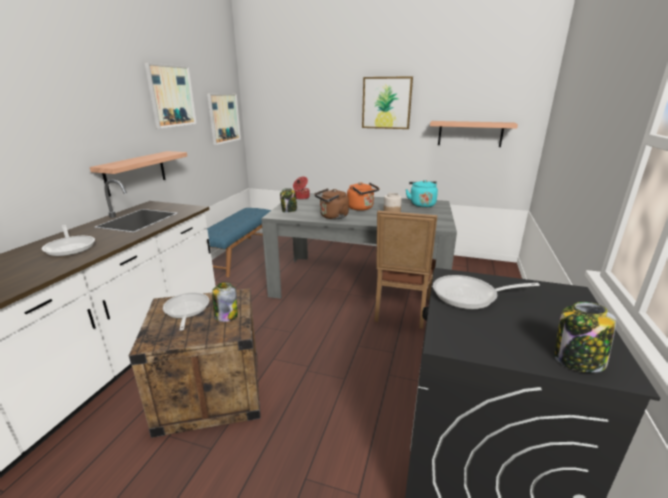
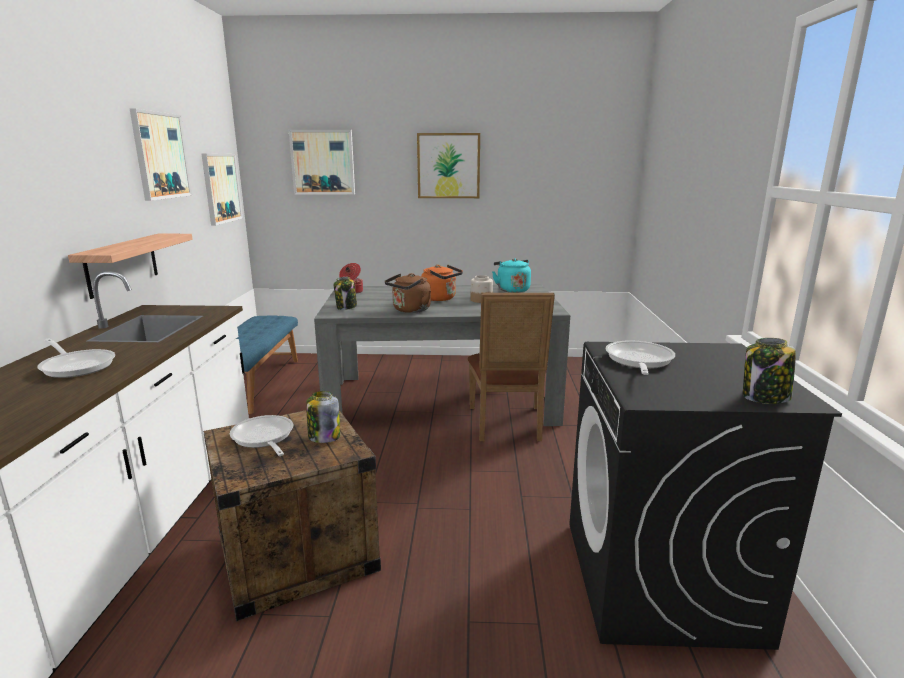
camera: 15 degrees left, 5 degrees down
(295, 99) = (323, 162): none -> picture
(470, 134) = (554, 202): shelf -> none
(470, 296) = (638, 361): frying pan -> frying pan turned 120 degrees clockwise

